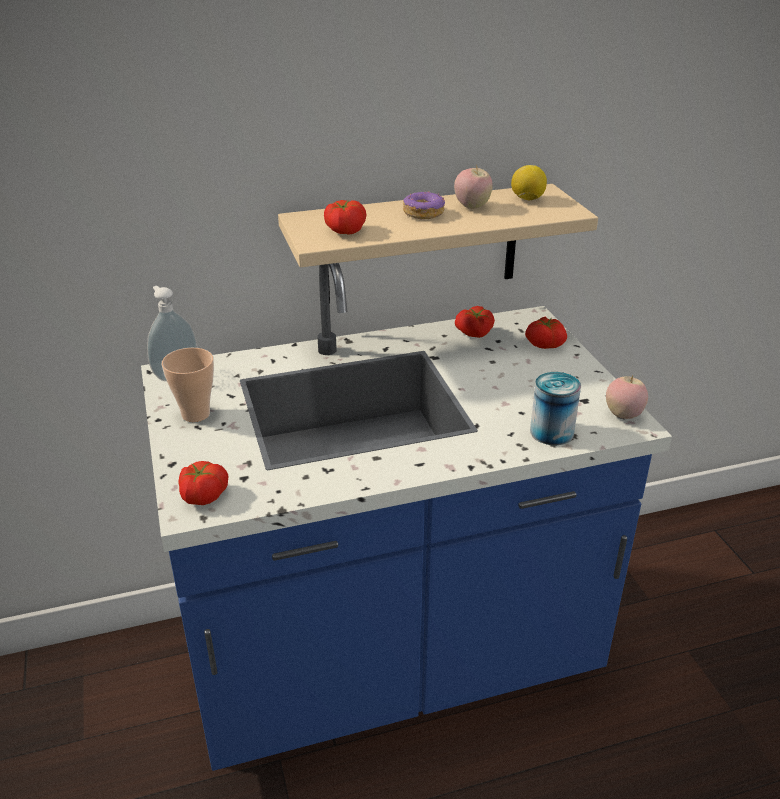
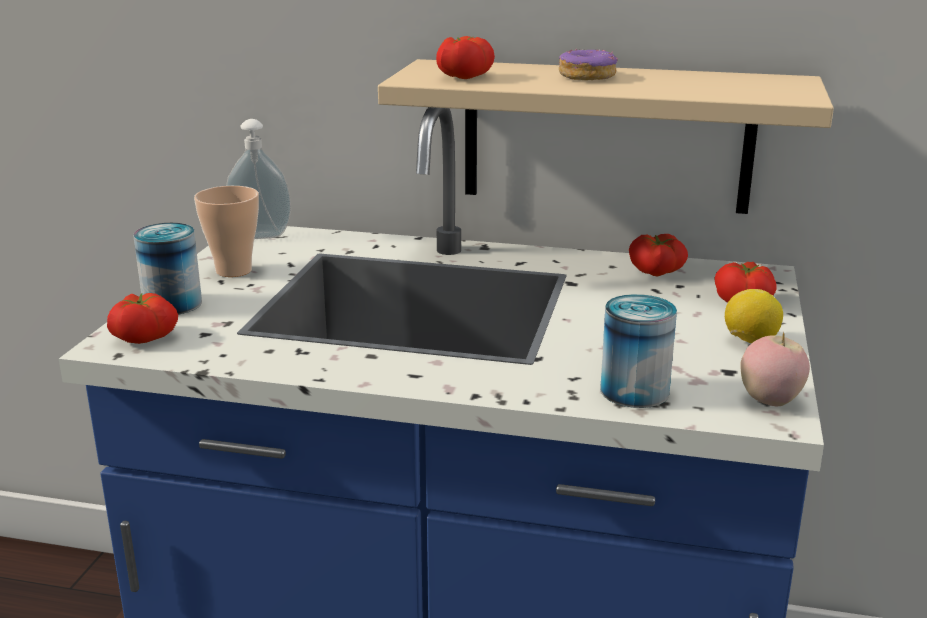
camera: 30 degrees right, 10 degrees down
(187, 459) = (172, 304): none -> can
(472, 207) = (661, 79): apple -> none
(527, 199) = (752, 82): lemon -> lemon (750, 341)

